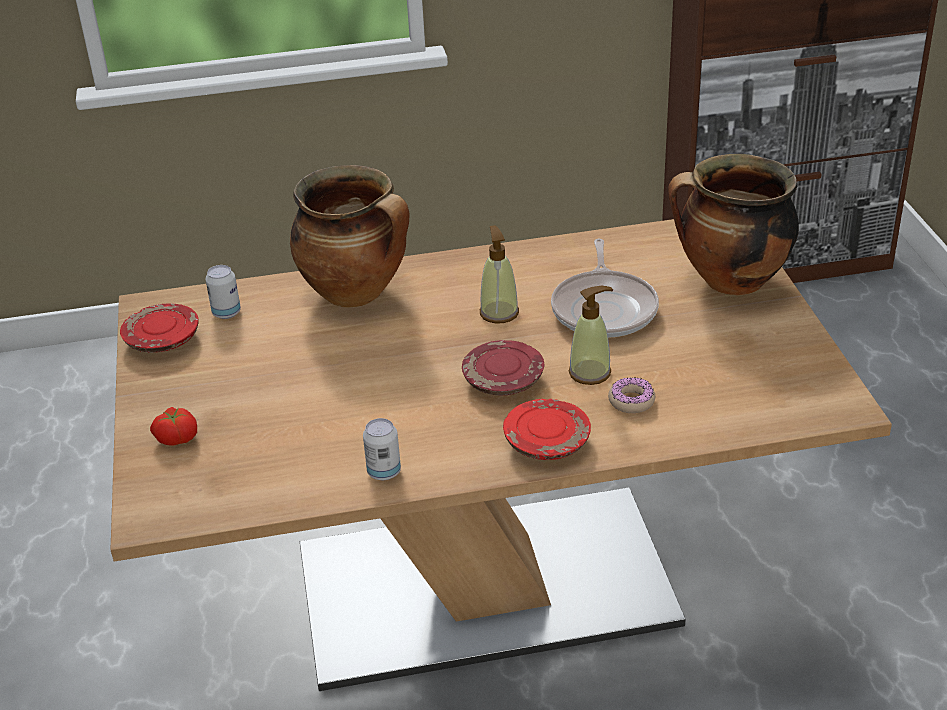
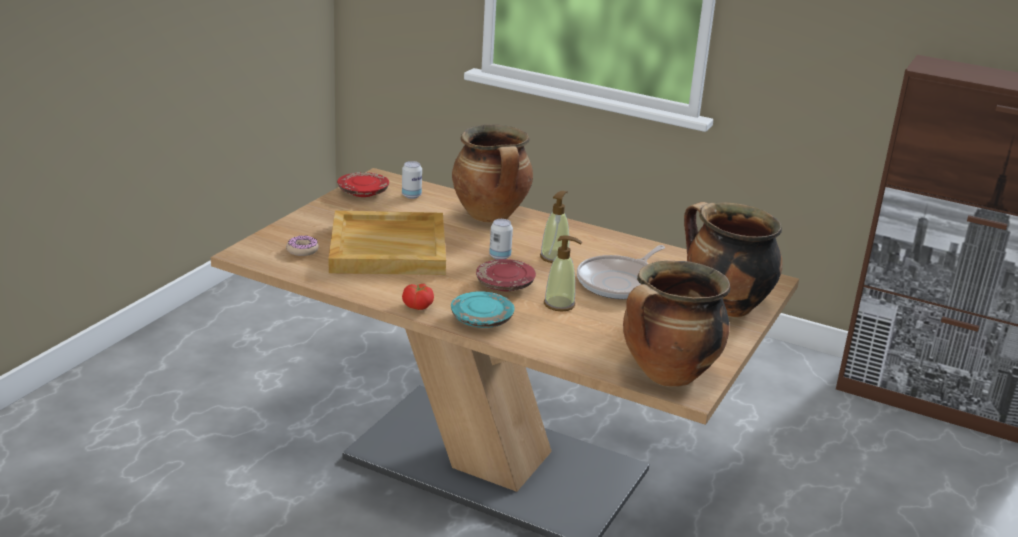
camera: 35 degrees right, 10 degrees down
(177, 437) = (307, 231): tomato -> tomato (418, 305)
(310, 404) = (389, 248): none -> beige tray
(384, 472) = (377, 290): can -> can (500, 256)
(547, 442) = (482, 320): red plate -> turquoise plate
(631, 401) = (561, 327): donut -> donut (302, 250)
(802, 400) = (667, 376): none -> cooking pot

